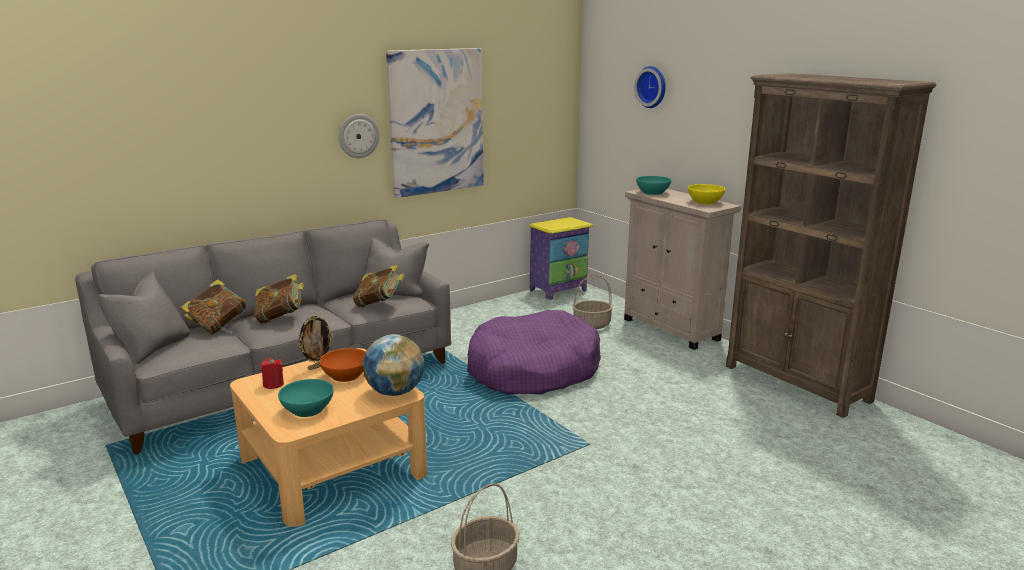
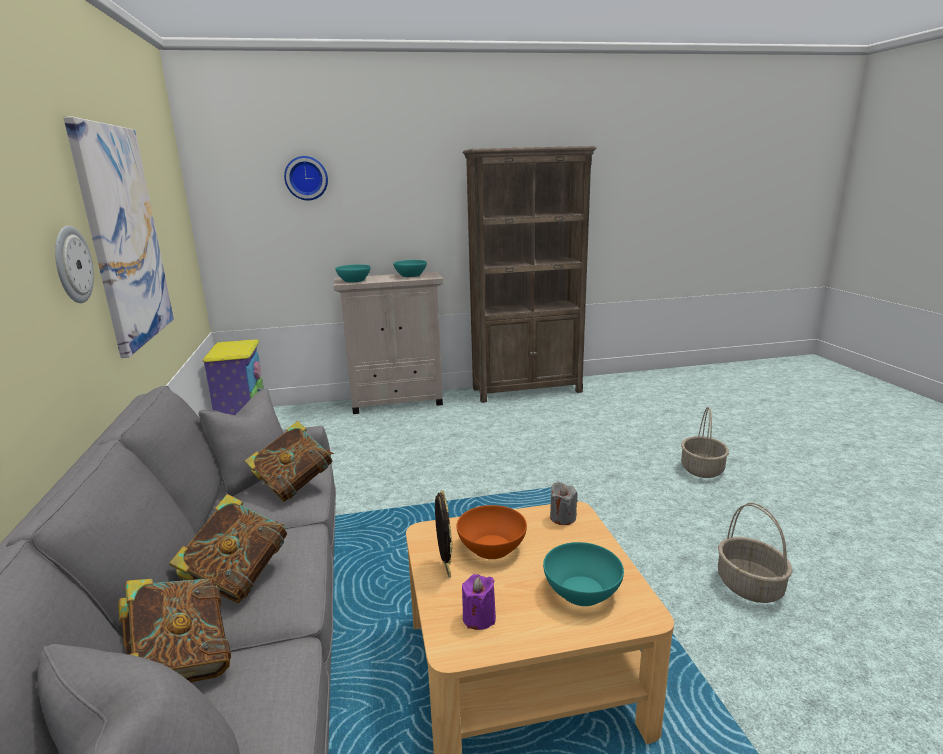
camera: 65 degrees left, 0 degrees up
(273, 384) = (479, 618): red candle -> purple candle
(395, 392) = (563, 517): globe -> grey candle
(532, 370) = (404, 479): purple dog bed -> none
(592, 324) = (343, 429): basket -> basket (701, 469)
(705, 202) = (410, 275): yellow bowl -> turquoise bowl

